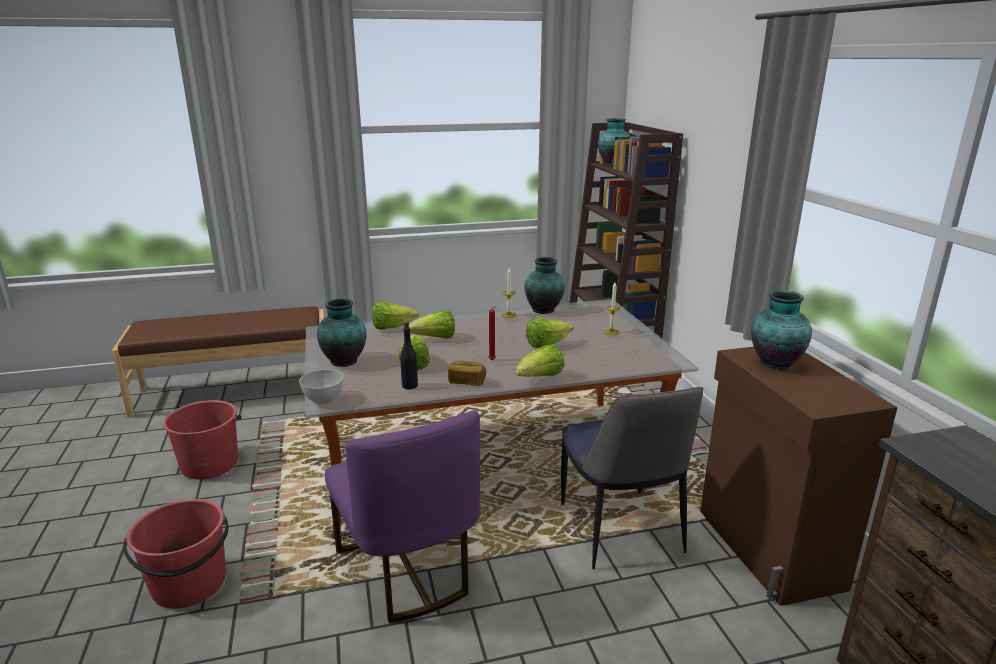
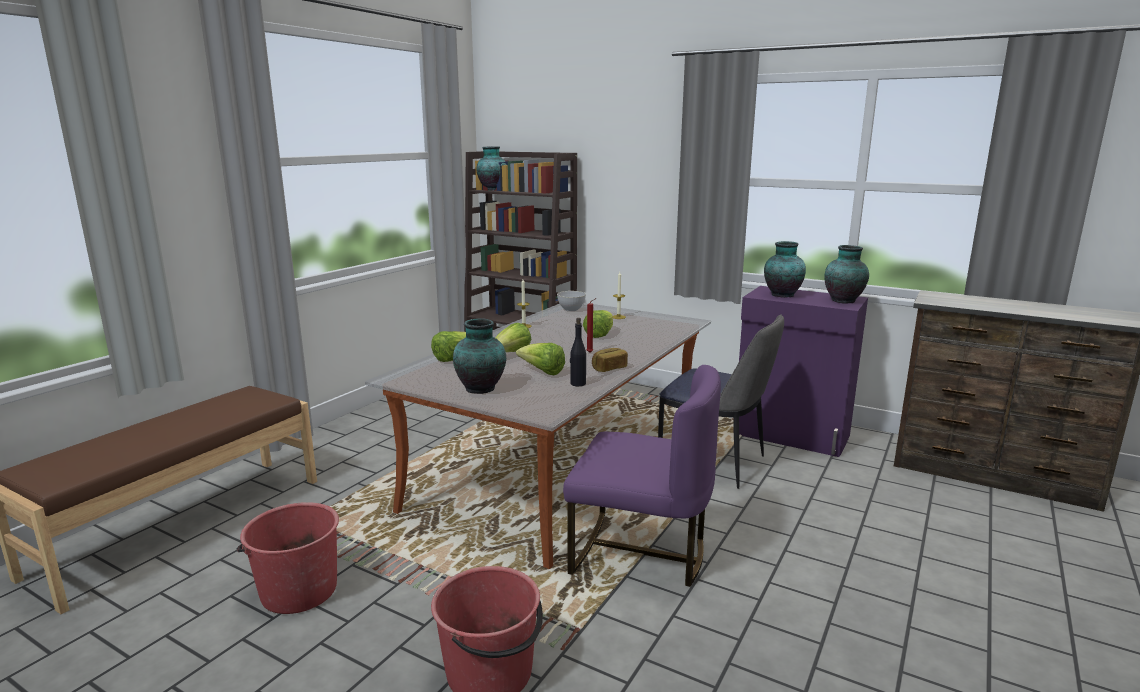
camera: 45 degrees left, 5 degrees down
(324, 399) = (540, 413): grey bowl -> grey bowl (571, 309)
(540, 378) = (647, 351): lettuce -> none
(544, 310) = (541, 317): vase -> vase (844, 300)
(767, 549) = (791, 435): brown cabinet -> purple cabinet

